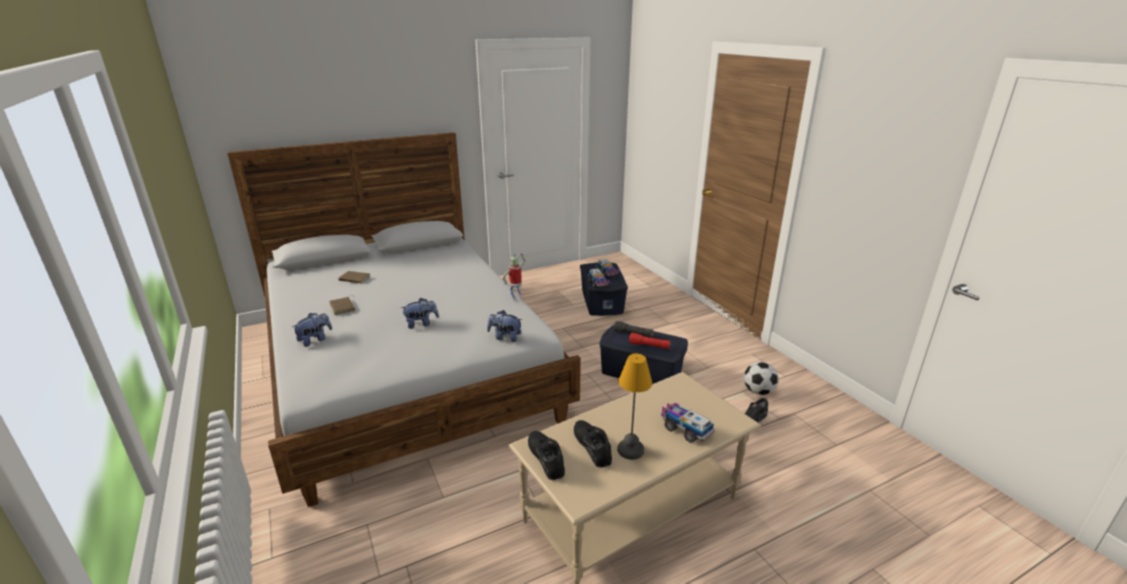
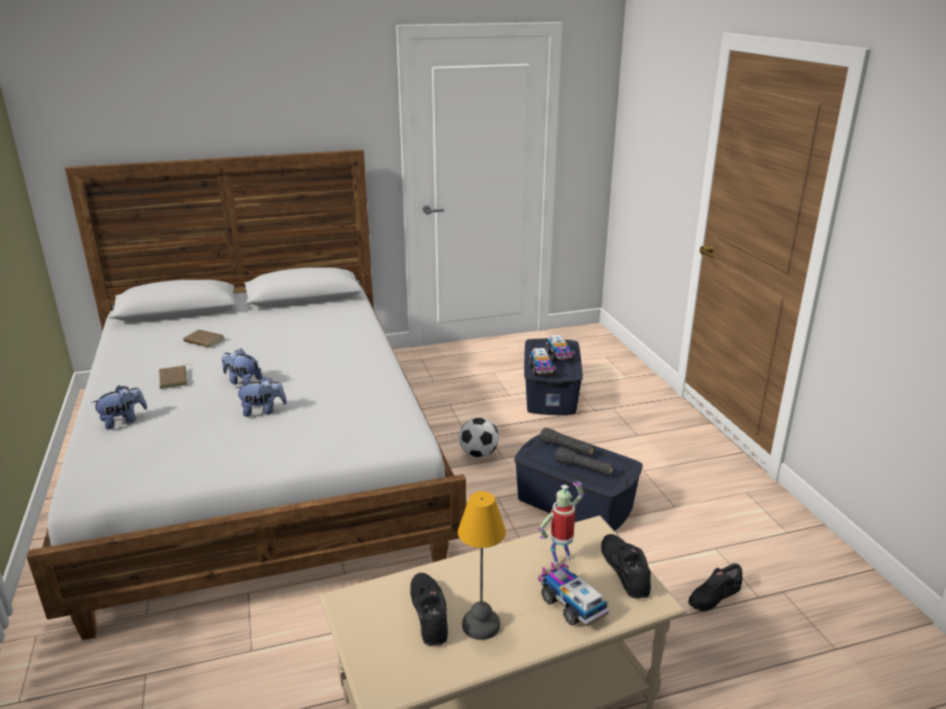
camera: 10 degrees right, 0 degrees up
(505, 337) = (364, 441): plush toy -> plush toy (242, 382)
(516, 297) = (401, 384): toy robot -> toy robot (560, 559)
(547, 458) = (361, 622): black shoe -> black shoe (626, 571)
(649, 346) = (583, 468): red flashlight -> black flashlight
(758, 391) = (739, 551): football -> football (478, 454)

